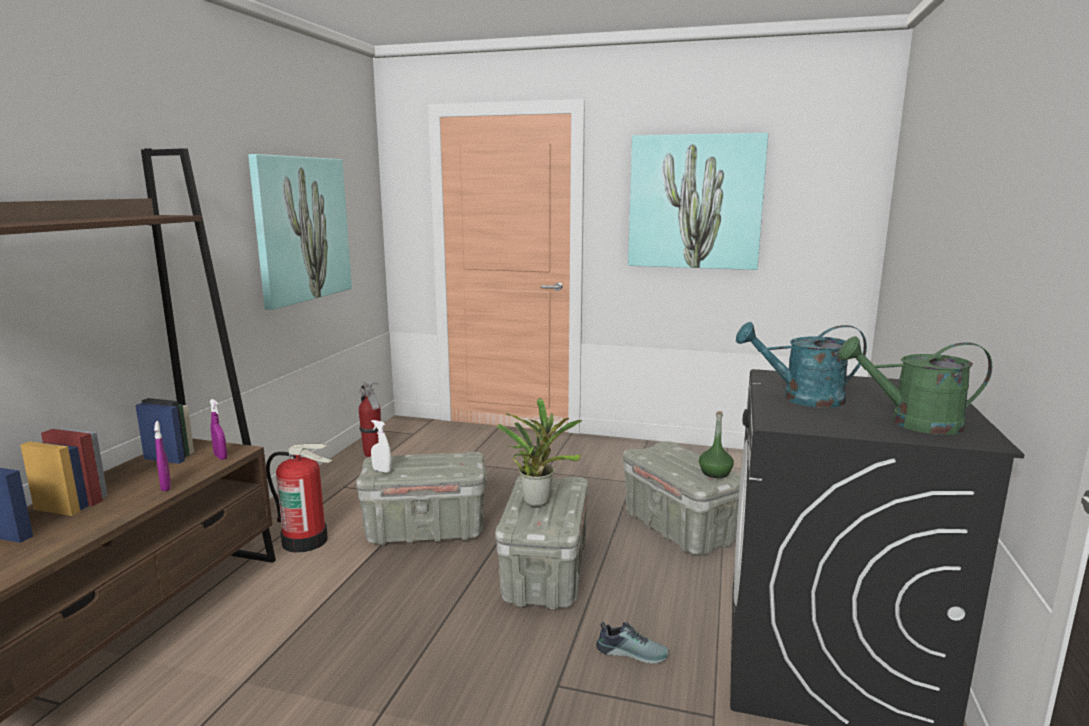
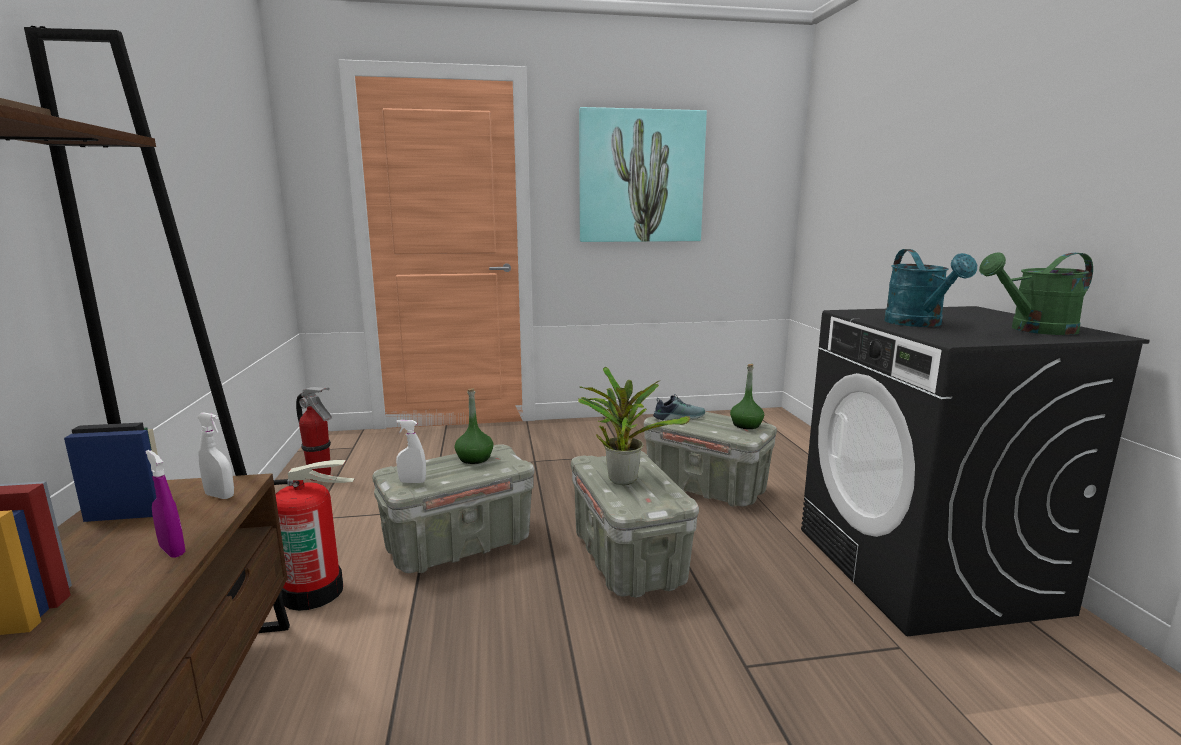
camera: 25 degrees left, 0 degrees up
(220, 457) = (220, 496): purple spray bottle -> white spray bottle
(301, 229) = (215, 195): picture -> none
(443, 460) = (474, 458): none -> green bottle
(632, 651) = (777, 610): shoe -> shoe (678, 417)
(801, 399) = (919, 324): turquoise watering can -> turquoise watering can turned 75 degrees counterclockwise

